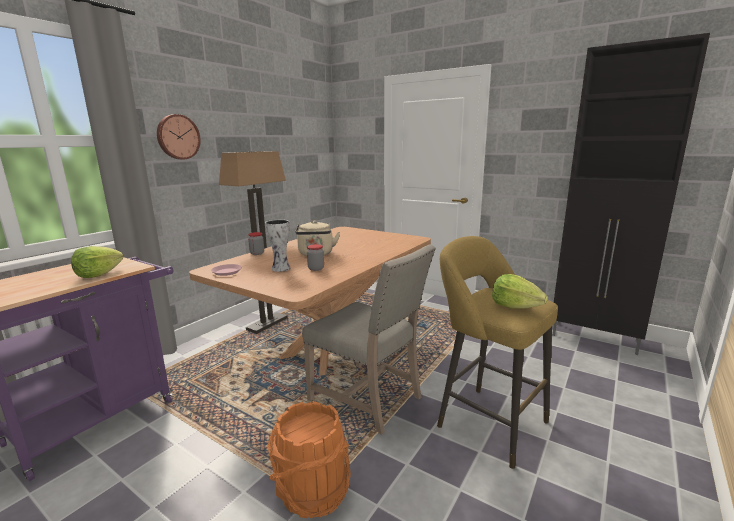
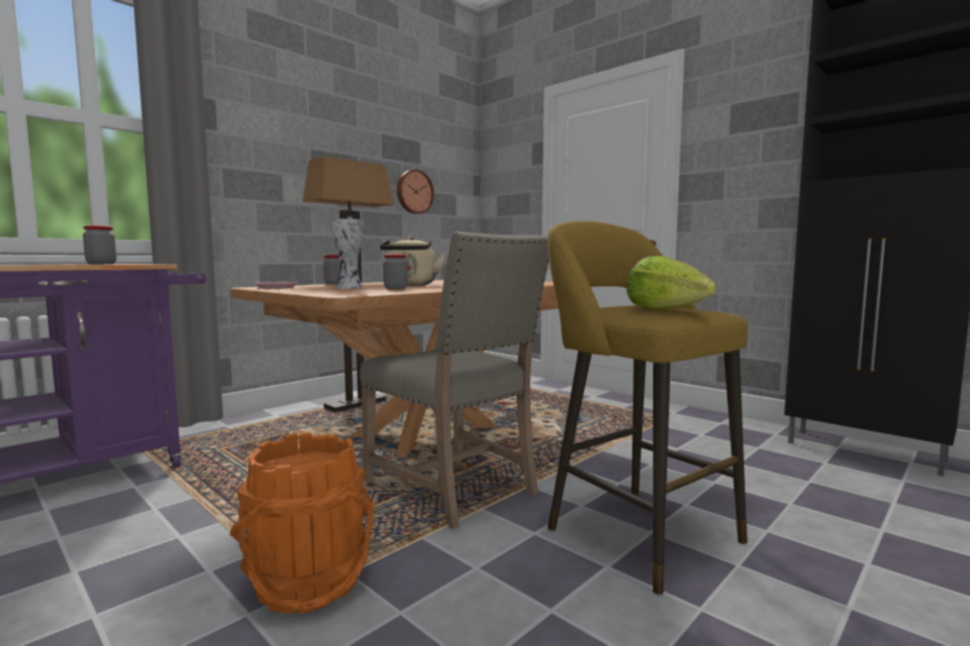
camera: 10 degrees right, 10 degrees down
(98, 274) = (101, 264): lettuce -> jar
(177, 137) = (258, 140): wall clock -> wall clock (414, 192)

